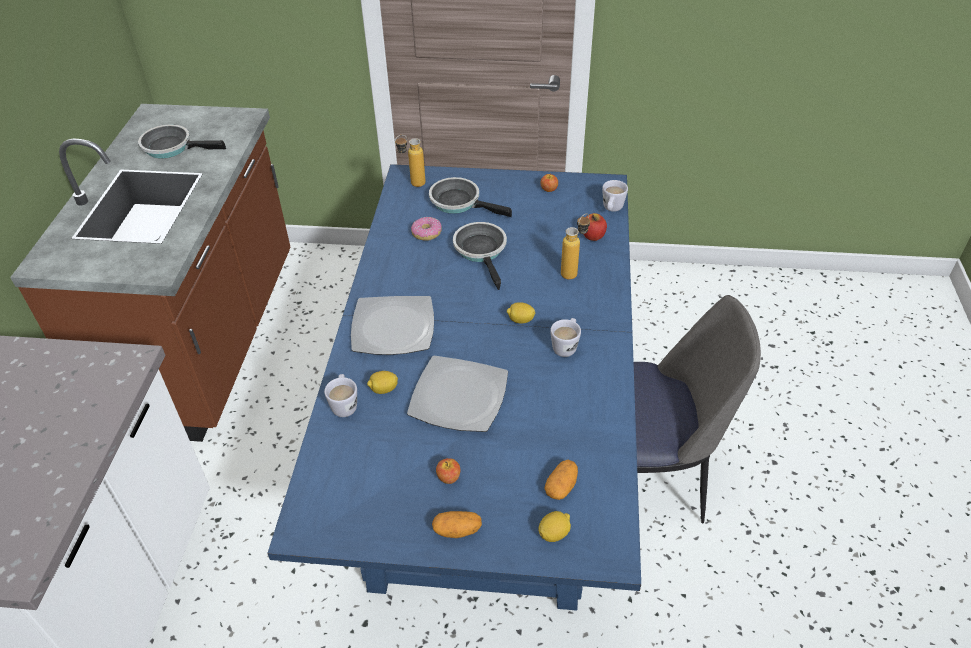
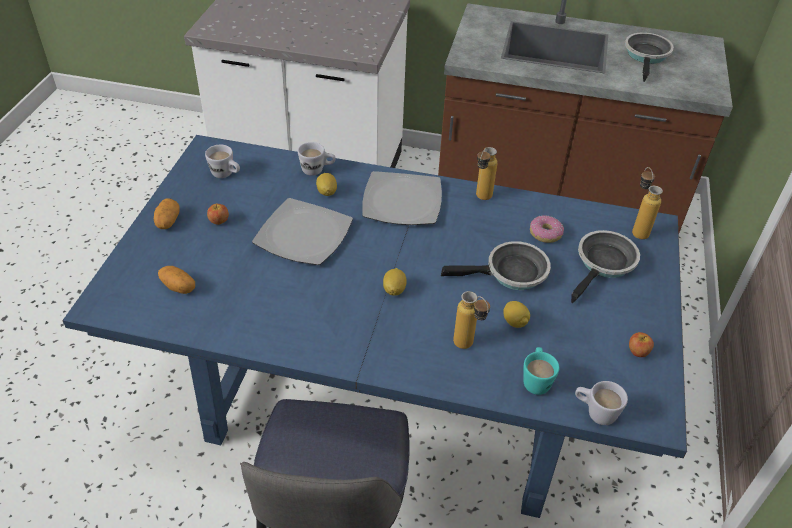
camera: 95 degrees right, 0 degrees up
(383, 273) = (481, 199): none -> bottle
(554, 533) = (136, 275): lemon -> lemon (515, 322)
(566, 346) = (348, 319): white mug -> white mug (226, 175)
(593, 236) = (536, 380): apple -> turquoise mug

